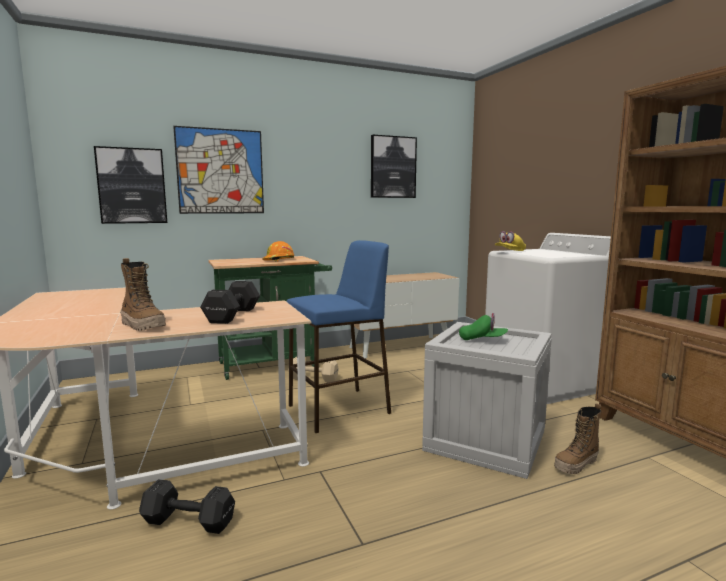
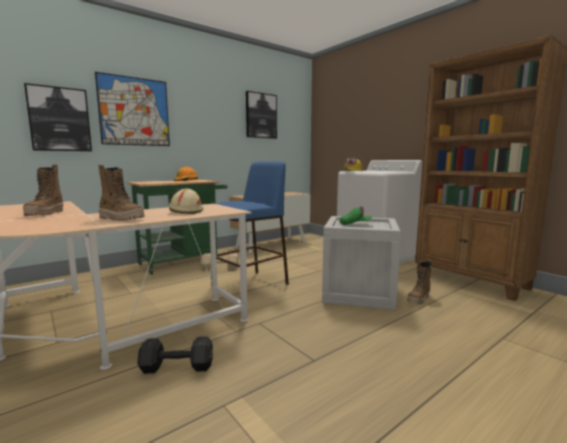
camera: 15 degrees left, 0 degrees up
(78, 311) = (45, 214): none -> boot
(231, 316) = (186, 211): black dumbbell -> beige hard hat

